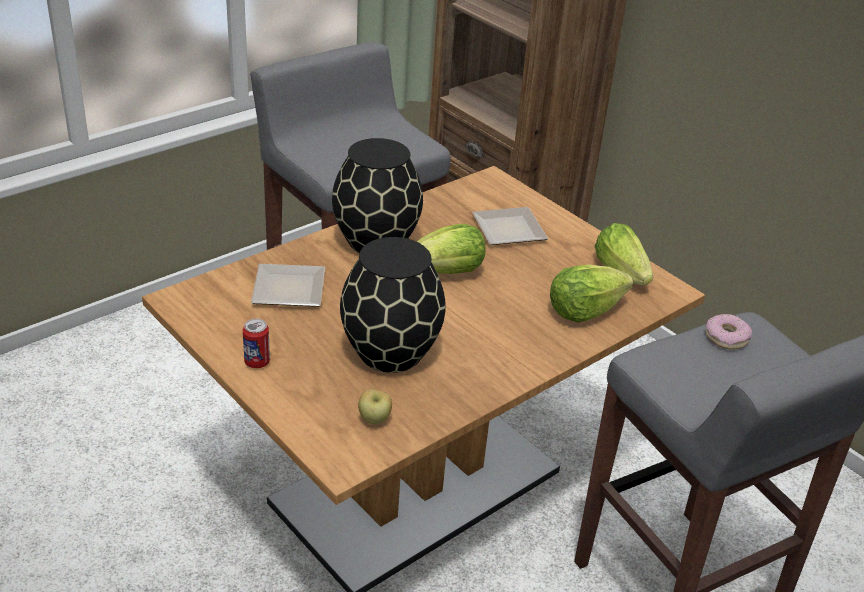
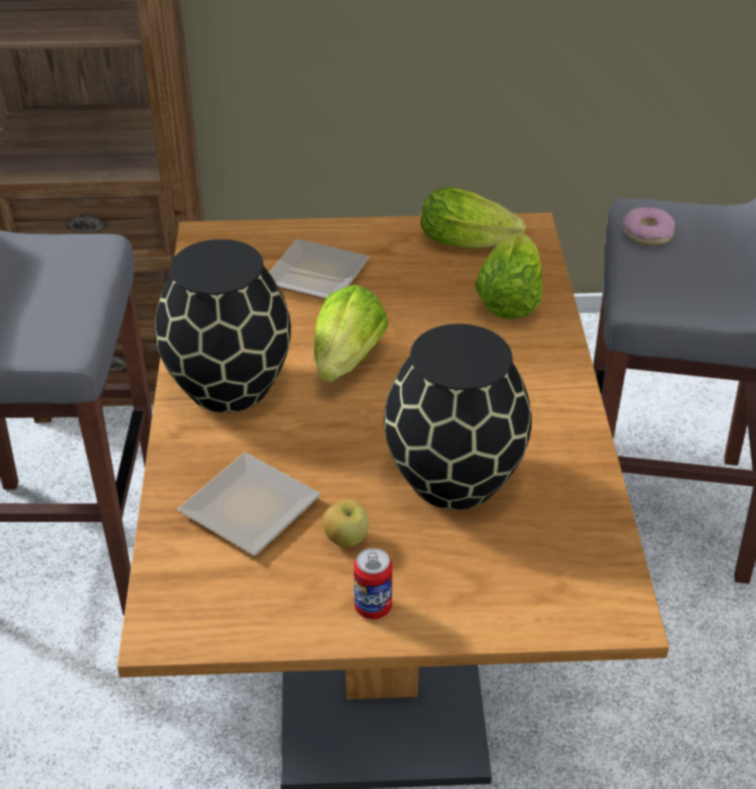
camera: 50 degrees left, 5 degrees up
(374, 419) = (563, 550): apple -> apple (346, 539)

